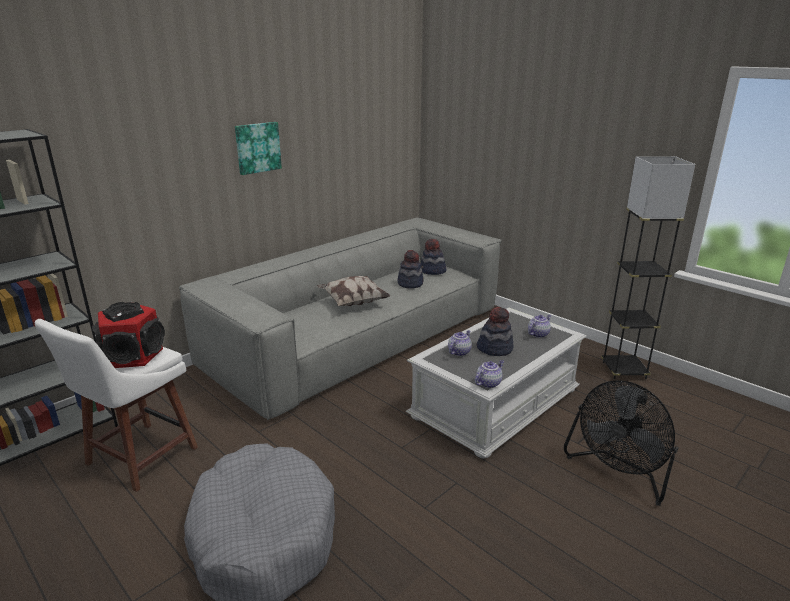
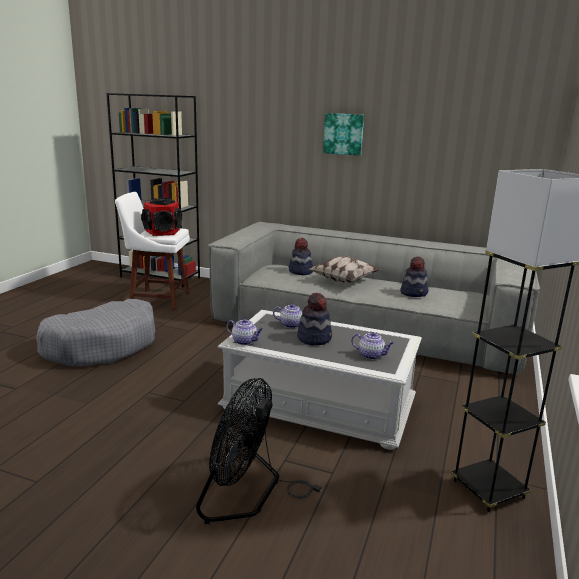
camera: 65 degrees right, 5 degrees down
(432, 271) = (460, 297): hat -> hat (300, 271)

